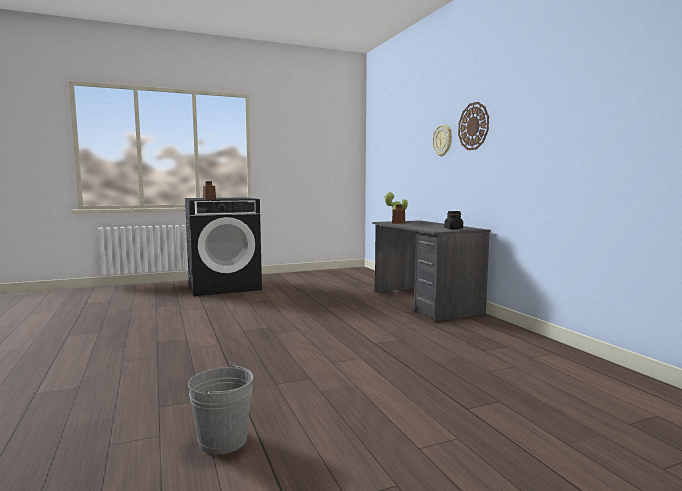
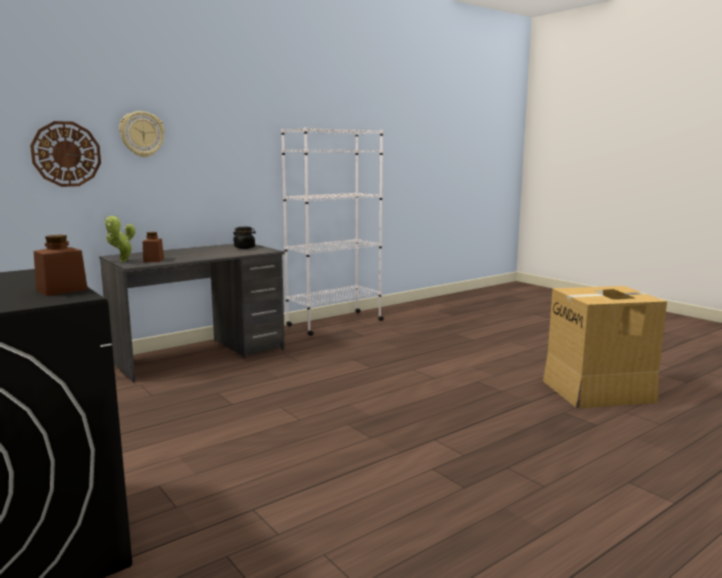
camera: 105 degrees left, 5 degrees up
(223, 441) = (598, 391): grey bucket -> cardboard box
(473, 126) = (204, 124): wall clock -> wall clock (66, 154)
(533, 343) = (334, 323): none -> white bookcase

